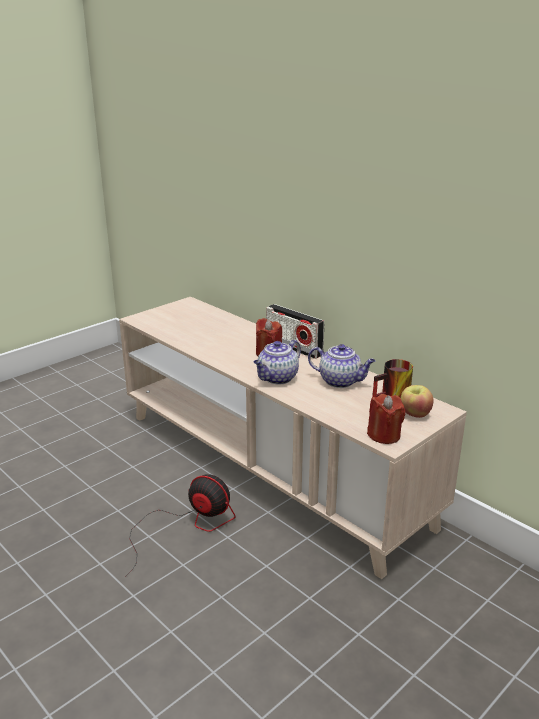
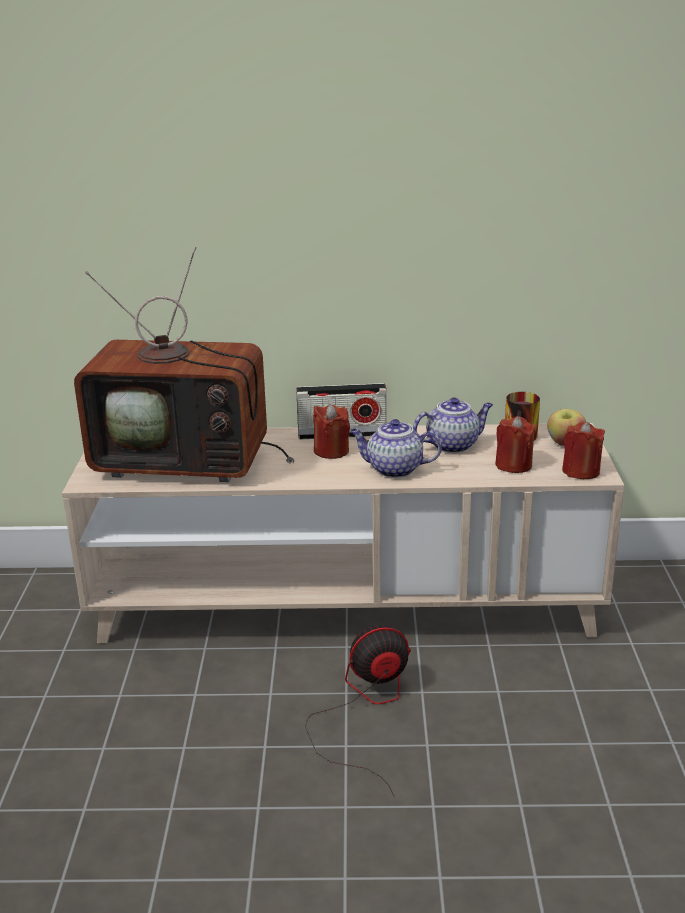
camera: 45 degrees left, 0 degrees up
(194, 328) = (188, 461): none -> television
(277, 378) = (393, 469): teapot -> teapot turned 105 degrees clockwise
(350, 410) = (513, 465): none -> red candle

